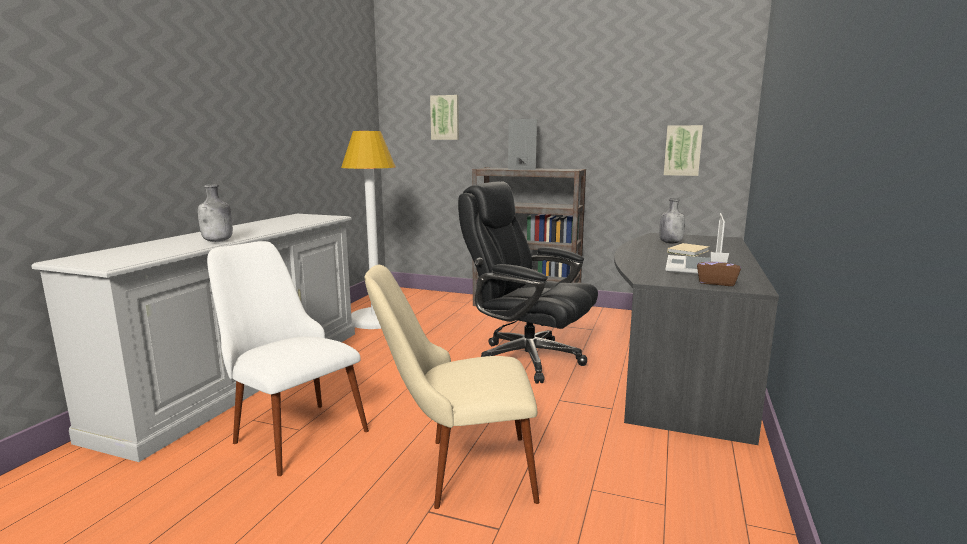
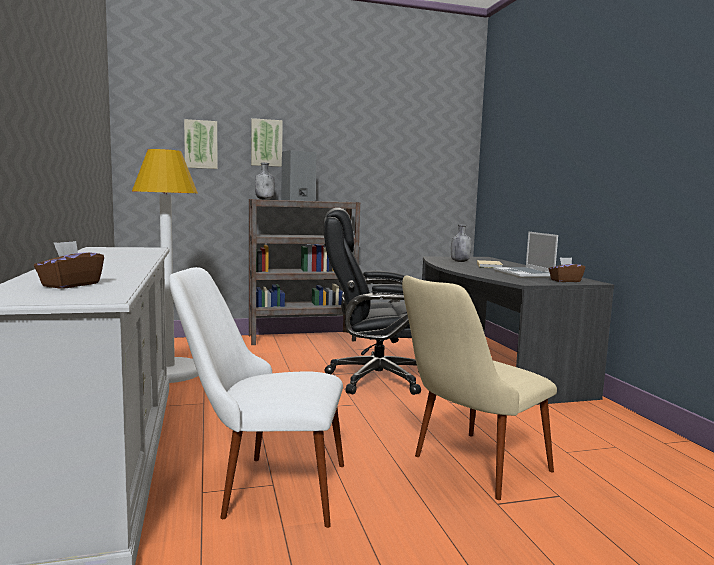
camera: 35 degrees left, 5 degrees down
(142, 251) = (70, 285): none -> brown tissue box
(218, 241) = (126, 271): grey bottle -> grey bottle (265, 199)
(682, 150) = (428, 187): picture -> picture (266, 143)

